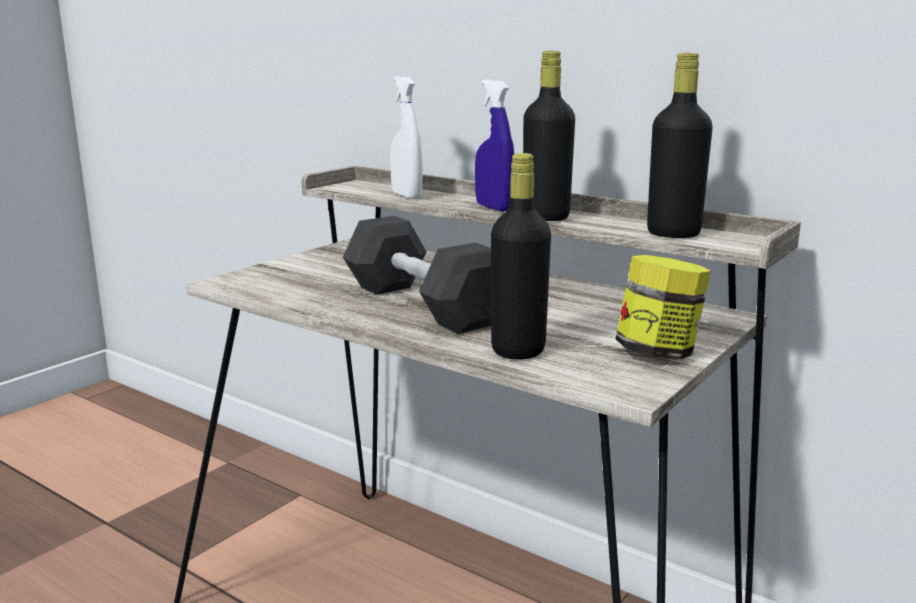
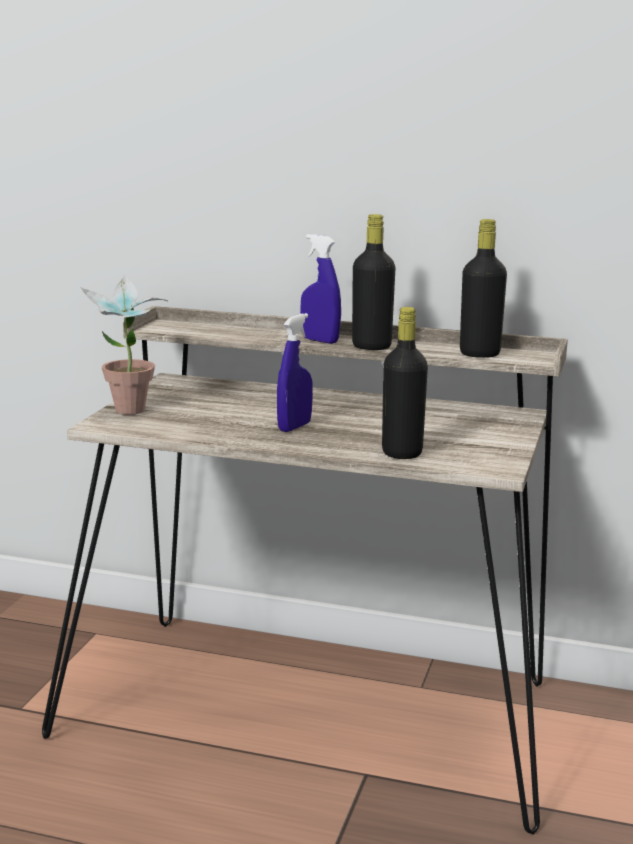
camera: 20 degrees left, 0 degrees up
(267, 273) = (128, 414): none -> potted plant
(406, 196) = (231, 334): white spray bottle -> none
(423, 304) = (294, 427): black dumbbell -> blue spray bottle
(658, 353) = (497, 444): jar -> none

